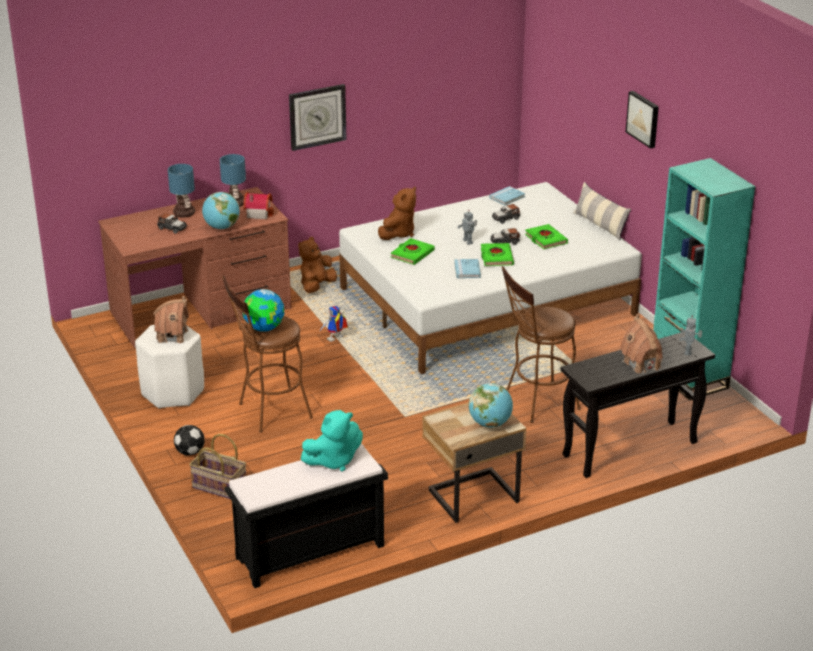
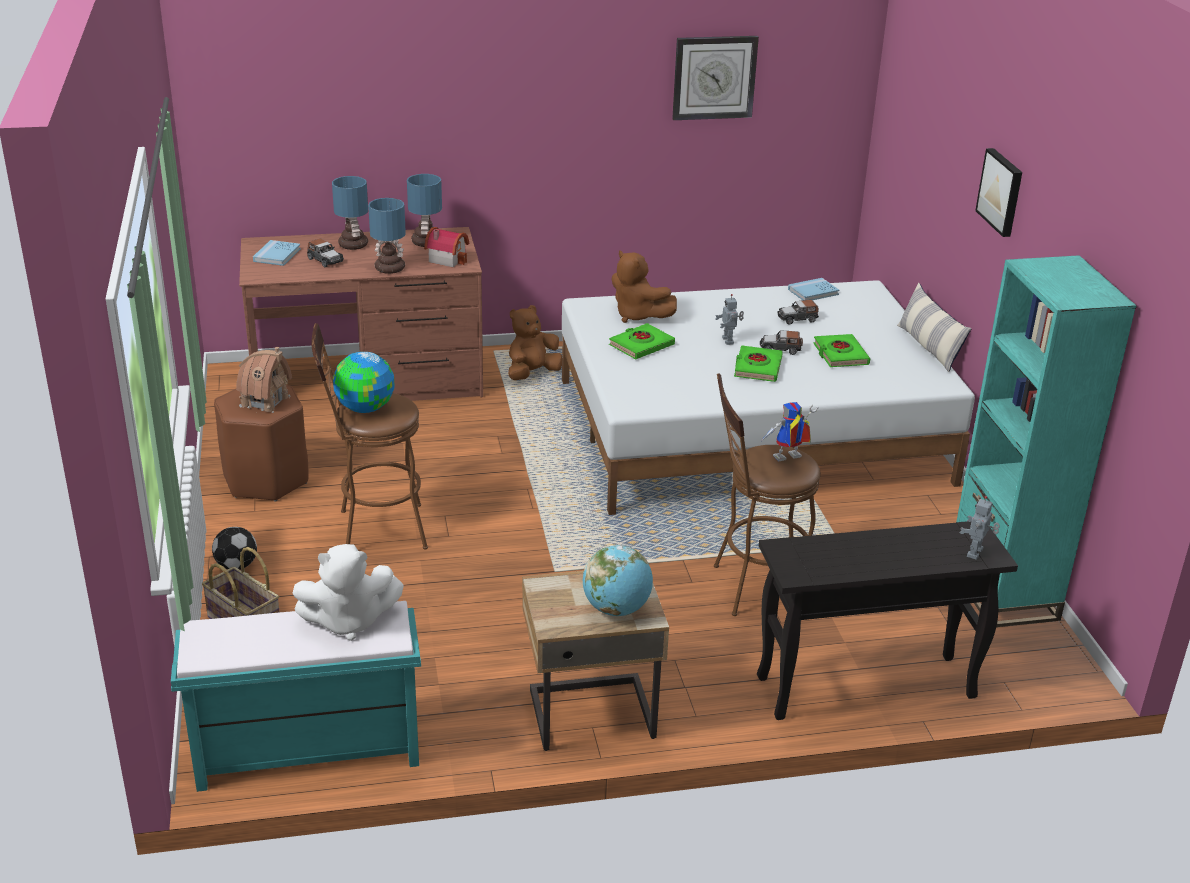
camera: 15 degrees right, 0 degrees up
(172, 393) = (266, 480): white stool -> brown stool
(222, 227) = (388, 268): globe -> table lamp
(309, 553) = (306, 752): black bench -> turquoise bench
(317, 116) = (561, 142): wall clock -> wall clock (714, 77)
(333, 461) = (348, 621): turquoise plush toy -> white plush toy
(335, 339) = (518, 447): toy robot -> toy robot (787, 459)
(398, 233) = (638, 316): brown plush toy -> brown plush toy turned 90 degrees clockwise
(467, 270) = (706, 378): blue book -> blue book (277, 255)
(641, 364) = (890, 559): toy house -> none

